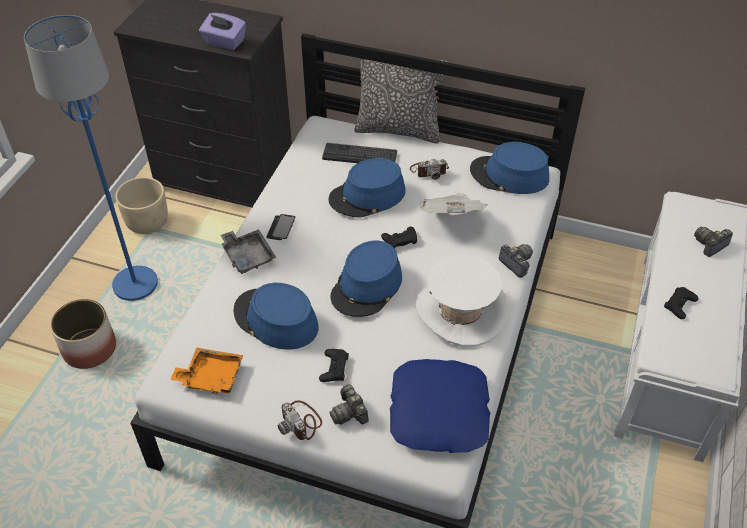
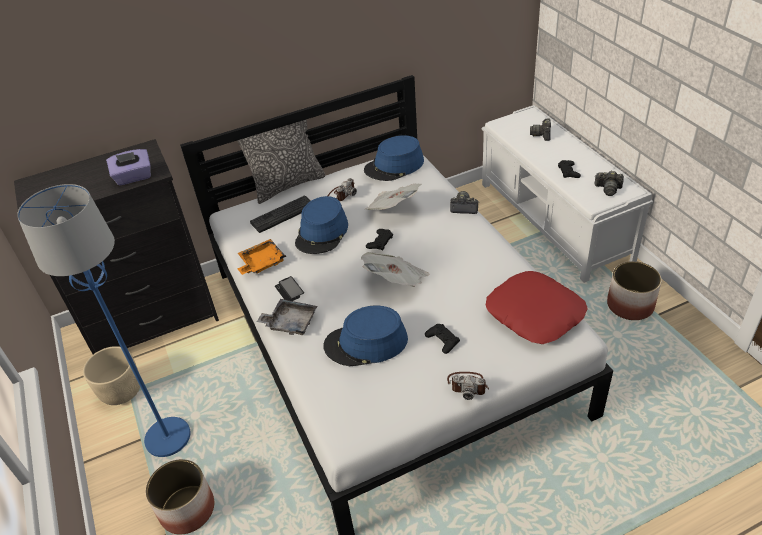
camera: 40 degrees left, 5 degrees down
(211, 377) = (372, 410): orange tray -> orange tray (261, 263)
(349, 413) = (488, 355): camera -> camera (608, 189)
(367, 287) = (397, 281): blue hat -> newspaper
(440, 412) = (535, 313): blue pillow -> red pillow
(460, 311) = (470, 253): white hat -> none
(632, 498) = (630, 305): none -> planter

